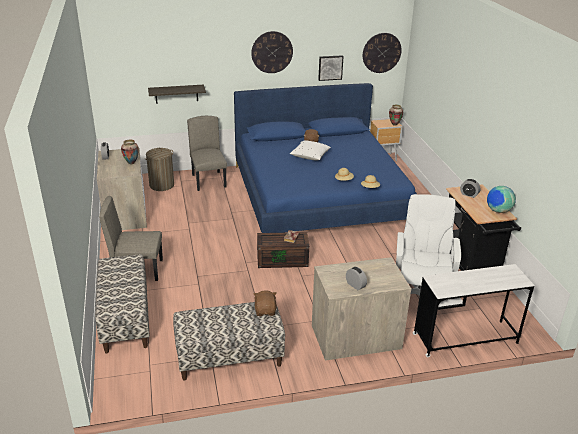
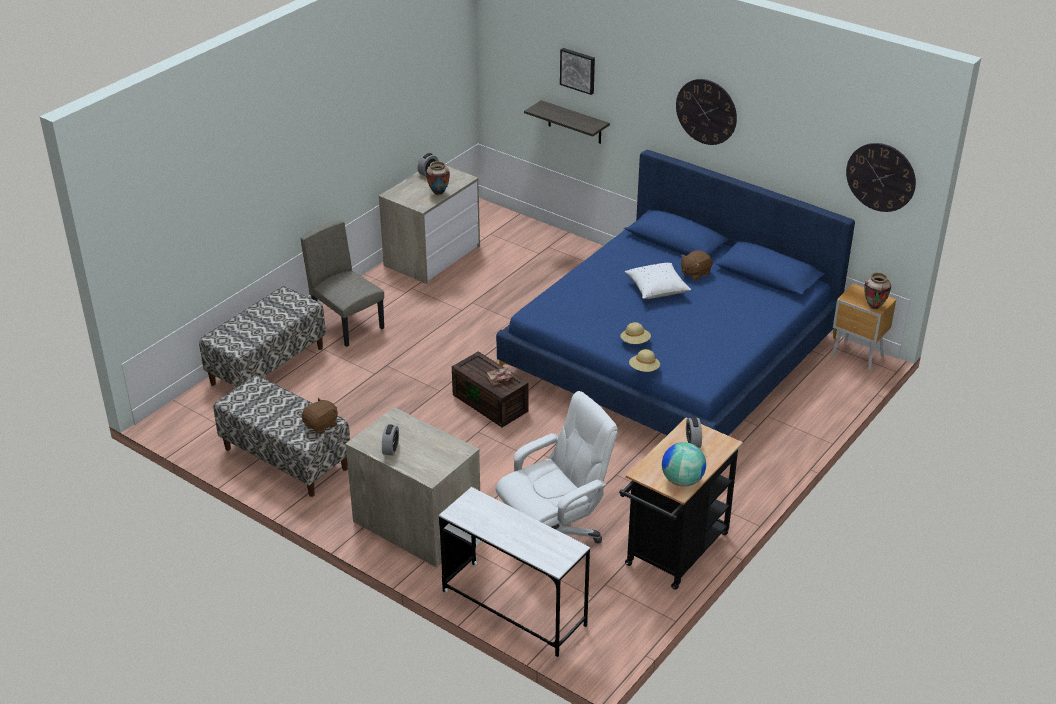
camera: 50 degrees right, 5 degrees up
(162, 185) = (519, 241): laundry basket -> none
(209, 181) = (577, 264): beige chair -> none
(330, 67) = (793, 168): picture -> picture (578, 70)

